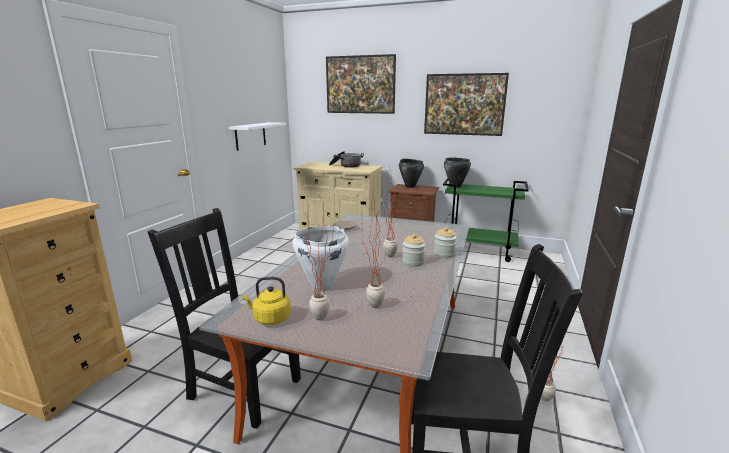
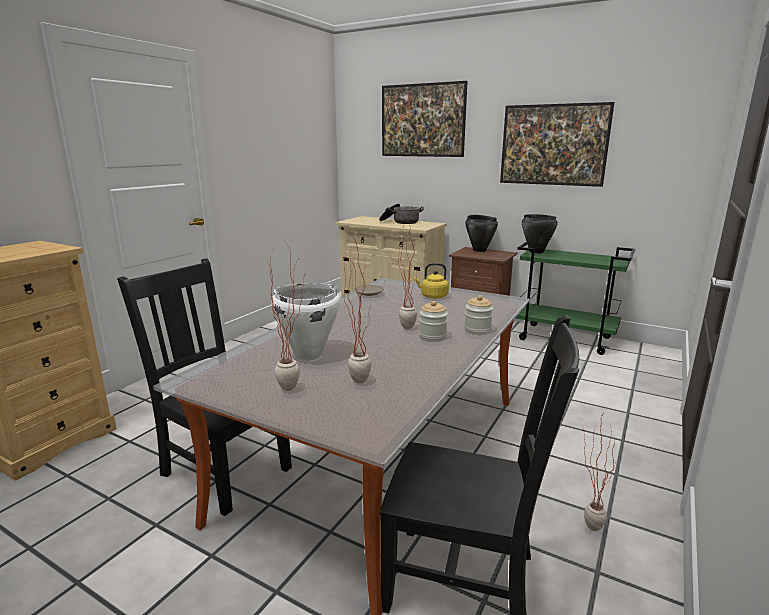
camera: 10 degrees right, 0 degrees up
(250, 136) = (285, 182): white shelf -> none
(270, 318) = (232, 384): yellow kettle -> yellow kettle (432, 296)

